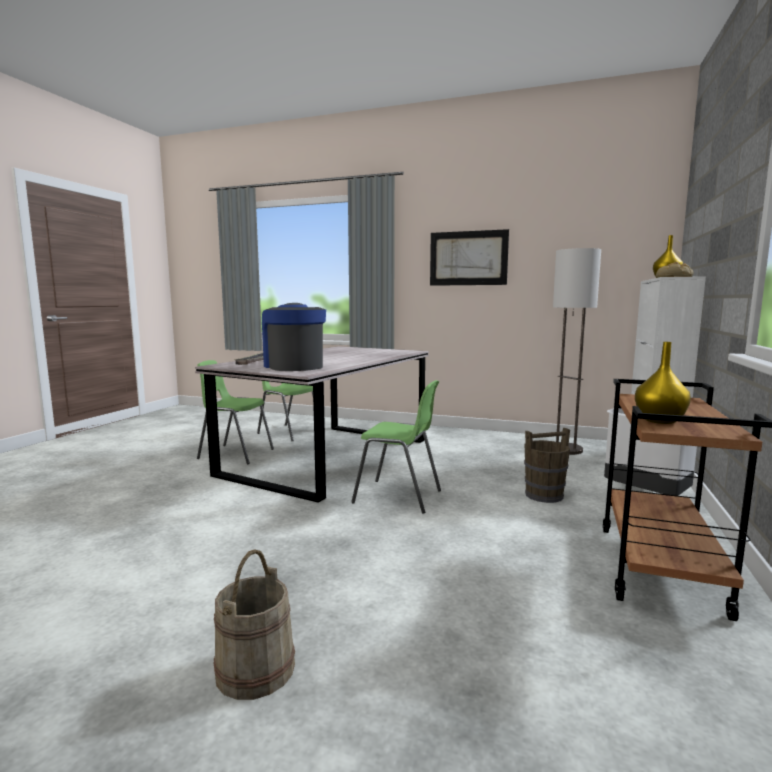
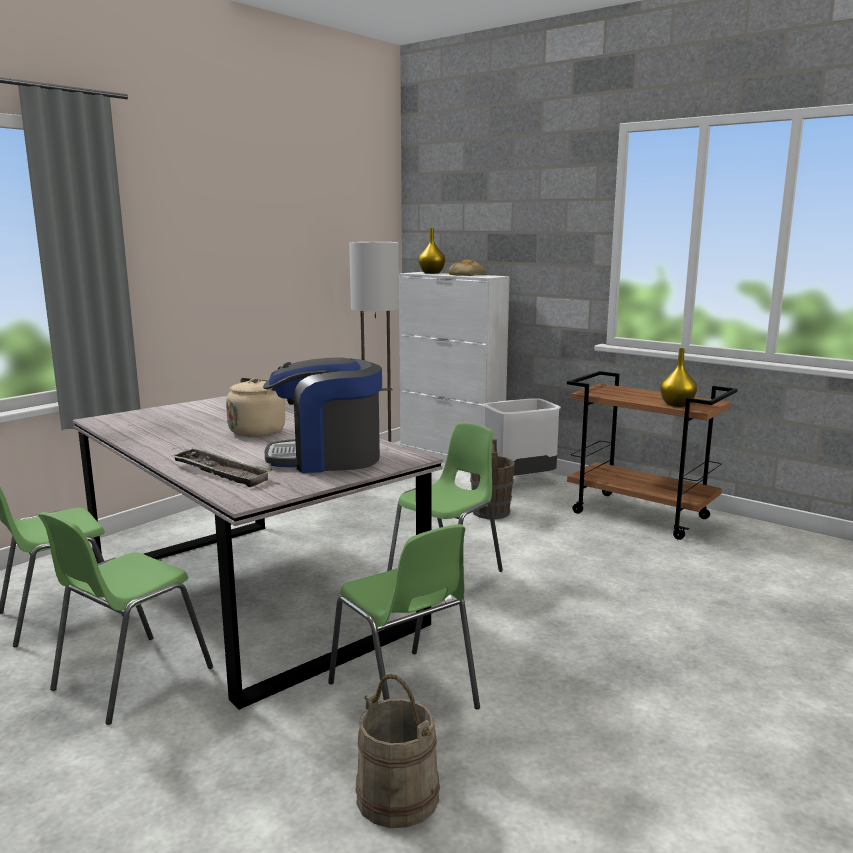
camera: 70 degrees left, 5 degrees up
(226, 508) = (404, 696): none -> green chair
(256, 669) = (770, 690): beige bucket -> beige bucket (398, 796)
(342, 358) = (260, 431): none -> beige kettle
(468, 258) = (219, 245): picture -> none

